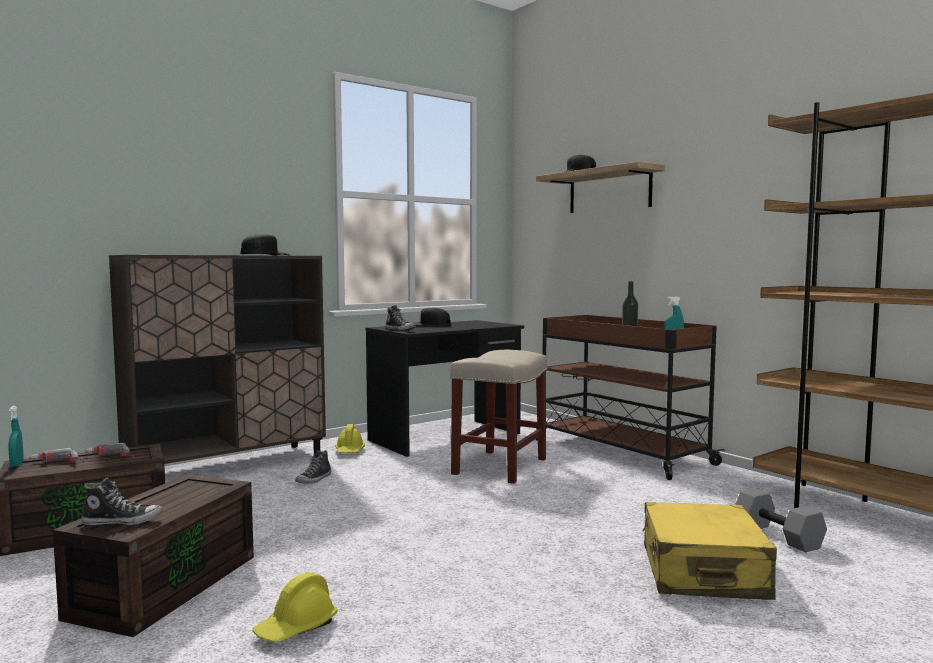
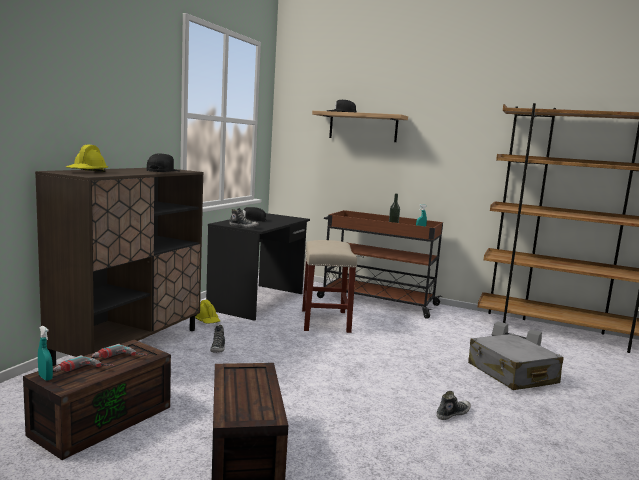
camera: 30 degrees left, 5 degrees up
(123, 521) = (252, 410): shoe -> shoe (452, 413)
(296, 628) = (372, 456): yellow hard hat -> yellow hard hat (87, 172)
(702, 572) = (512, 374): yellow suitcase -> grey suitcase

